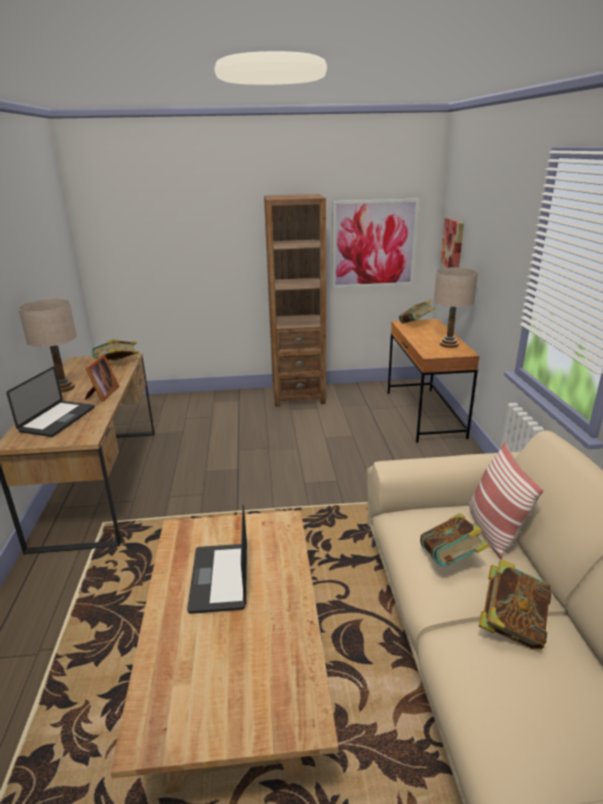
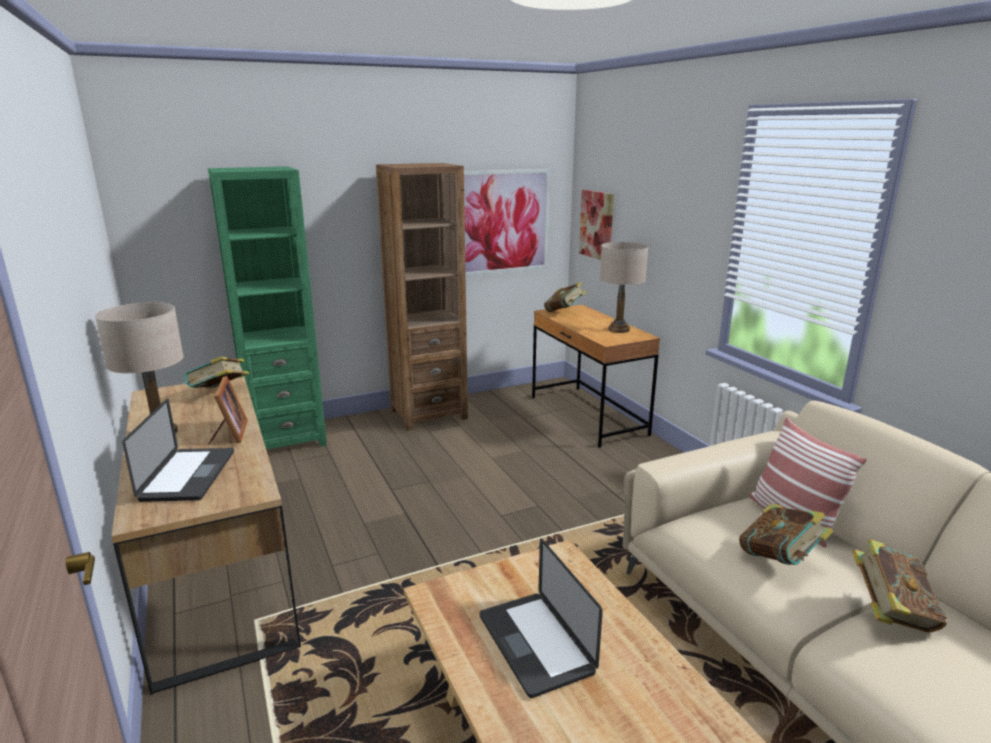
camera: 20 degrees left, 5 degrees down
(189, 402) = (286, 439): none -> green bookcase

